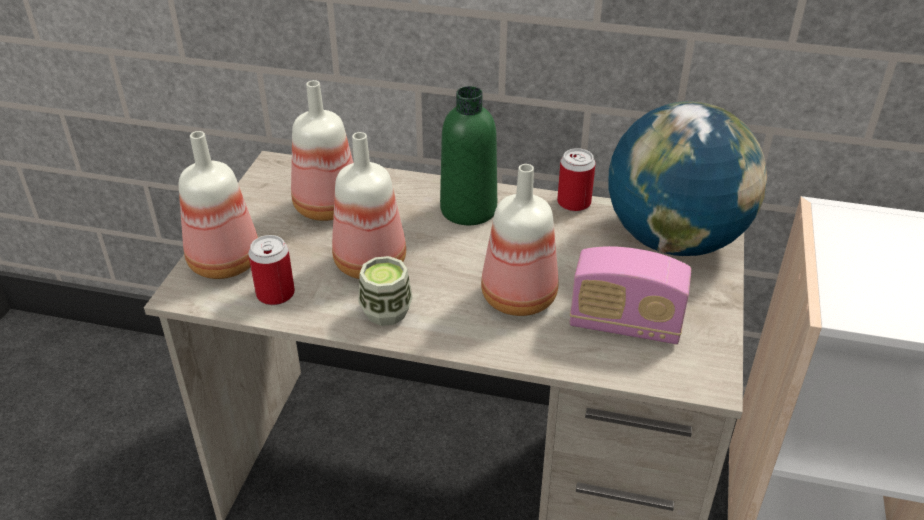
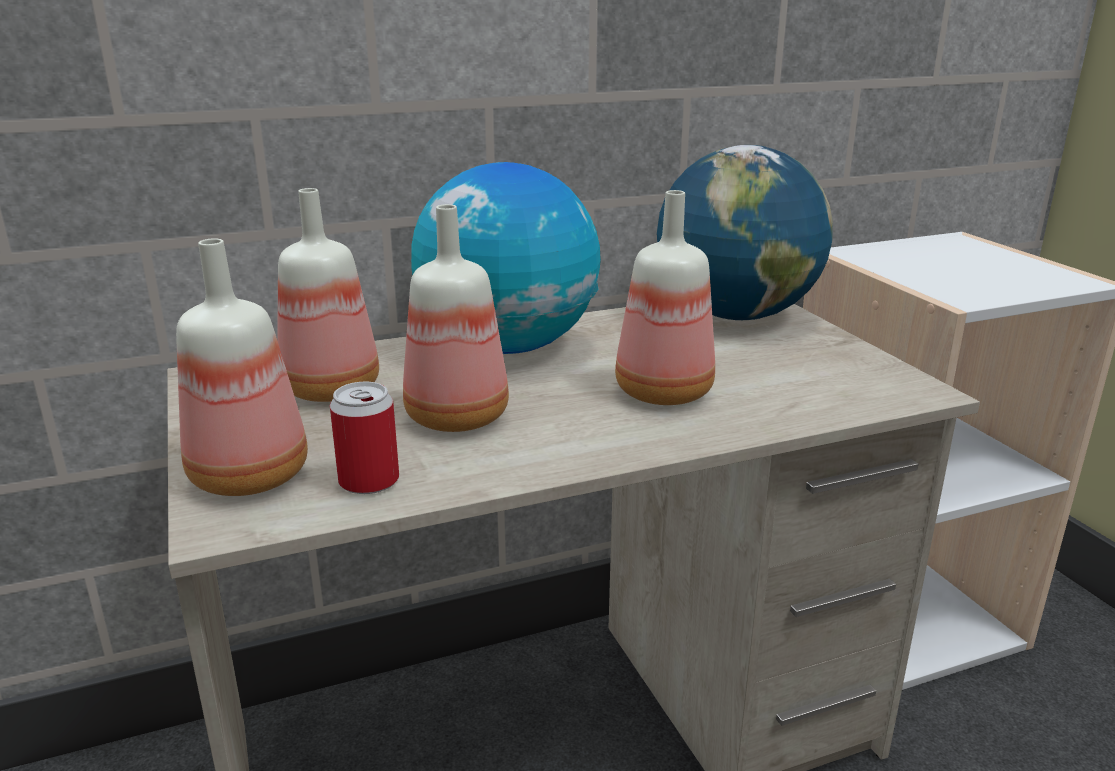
camera: 35 degrees left, 15 degrees down
(386, 312) = (538, 449): cup -> none
(468, 209) = (507, 347): green bottle -> globe
(574, 203) = (607, 316): can -> none
(625, 325) = (791, 379): radio -> none

